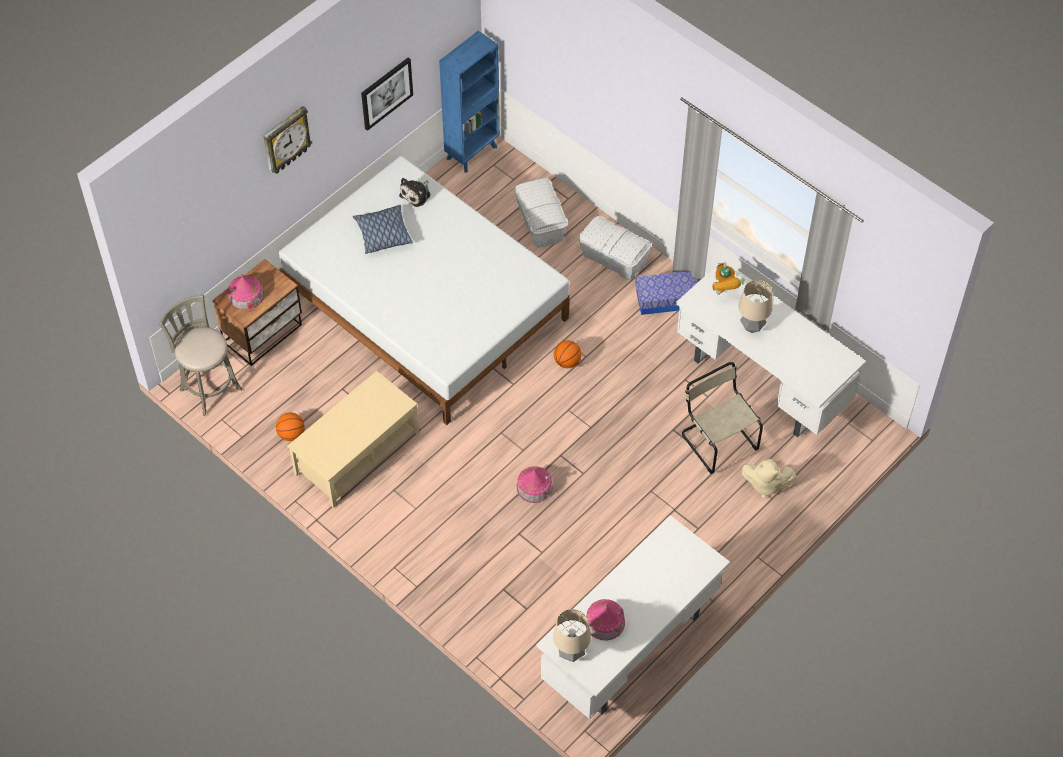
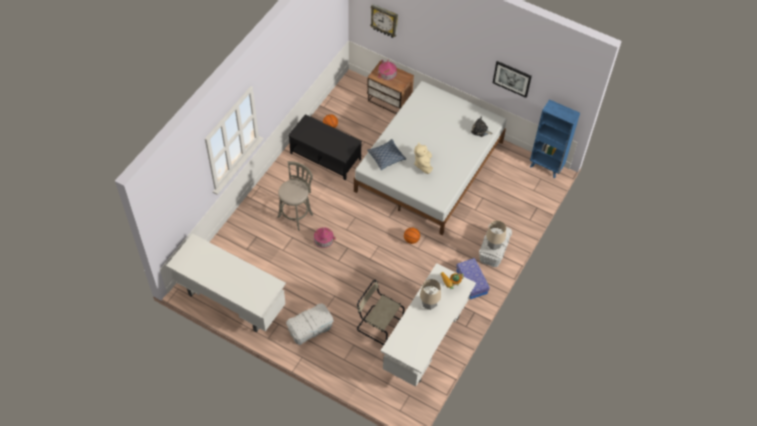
camera: 75 degrees right, 0 degrees up
(209, 387) = (350, 87): grey stool -> grey stool (296, 214)
(286, 140) = (446, 33): wall clock -> wall clock (384, 20)
(356, 453) = (326, 156): beige coffee table -> black coffee table
(383, 234) = (447, 121): pillow -> pillow (386, 157)
(540, 222) = (506, 209): white storage box -> white storage box (310, 329)
(571, 653) = (189, 249): table lamp -> table lamp (493, 246)
(605, 622) = (210, 262): toy house -> none
(717, 440) = (378, 324): beige chair -> beige chair turned 105 degrees counterclockwise
(765, 484) = (353, 355): beige plush toy -> beige plush toy (423, 164)

